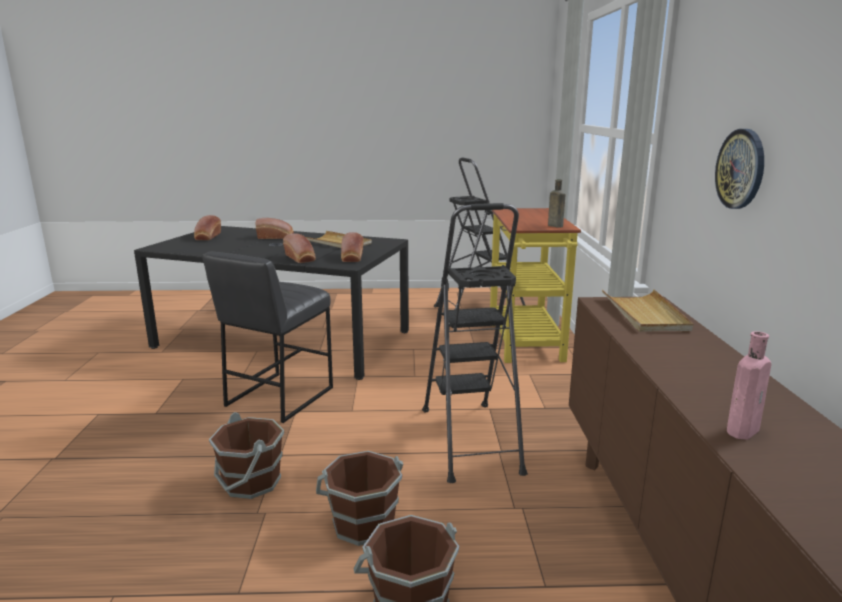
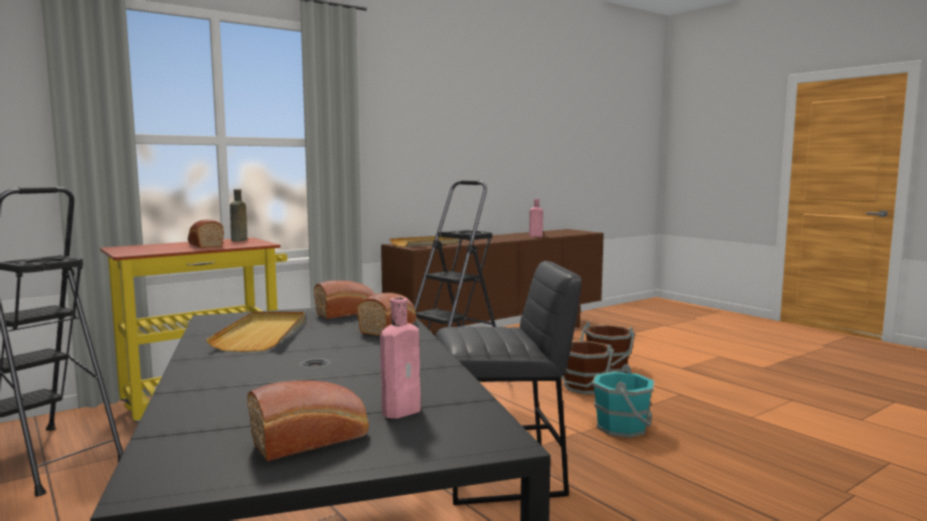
camera: 125 degrees left, 10 degrees down
(200, 245) = (404, 411): none -> pink bottle
(250, 482) = (623, 427): brown bucket -> turquoise bucket
(276, 237) = (250, 378): bread -> bread (205, 245)
(741, 169) = (426, 154): wall clock -> none

